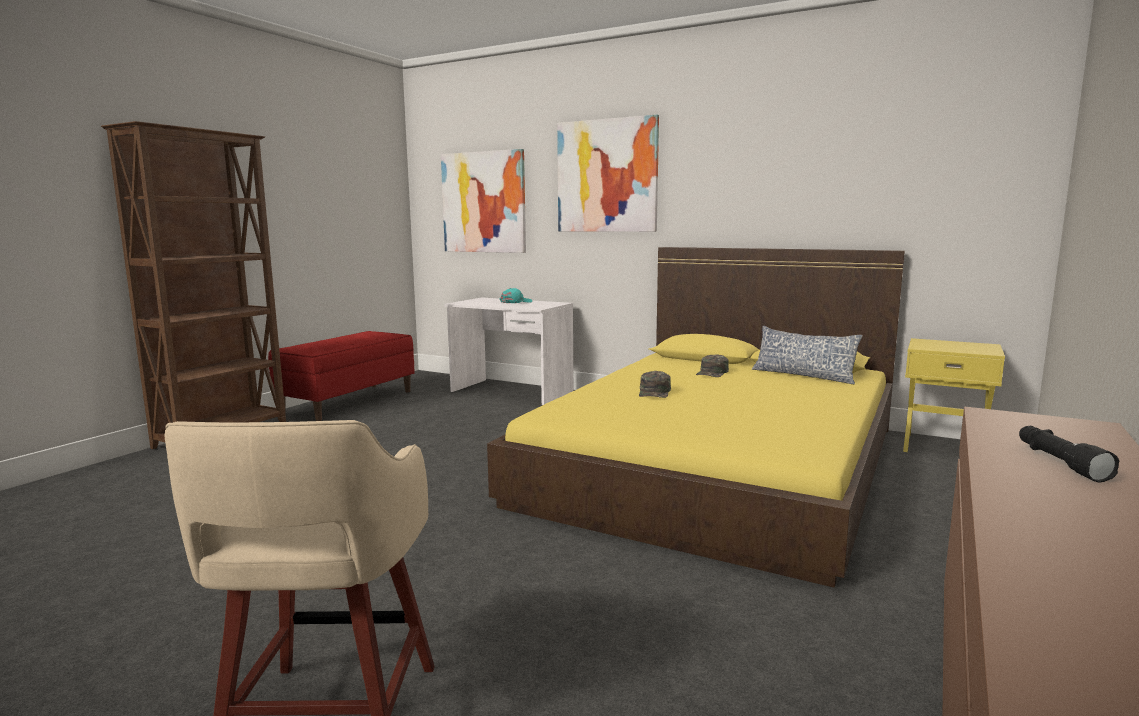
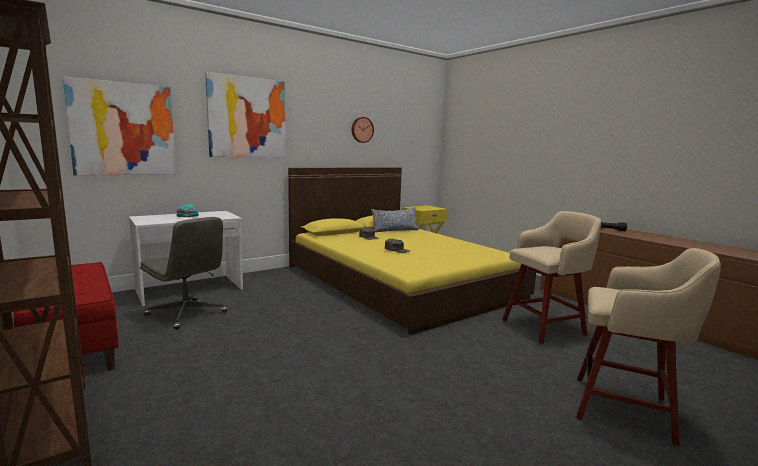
camera: 65 degrees left, 0 degrees up
(448, 407) = (187, 314): none -> grey office chair
(667, 619) = (545, 327): none -> beige stool
(807, 176) = (362, 130): none -> wall clock

